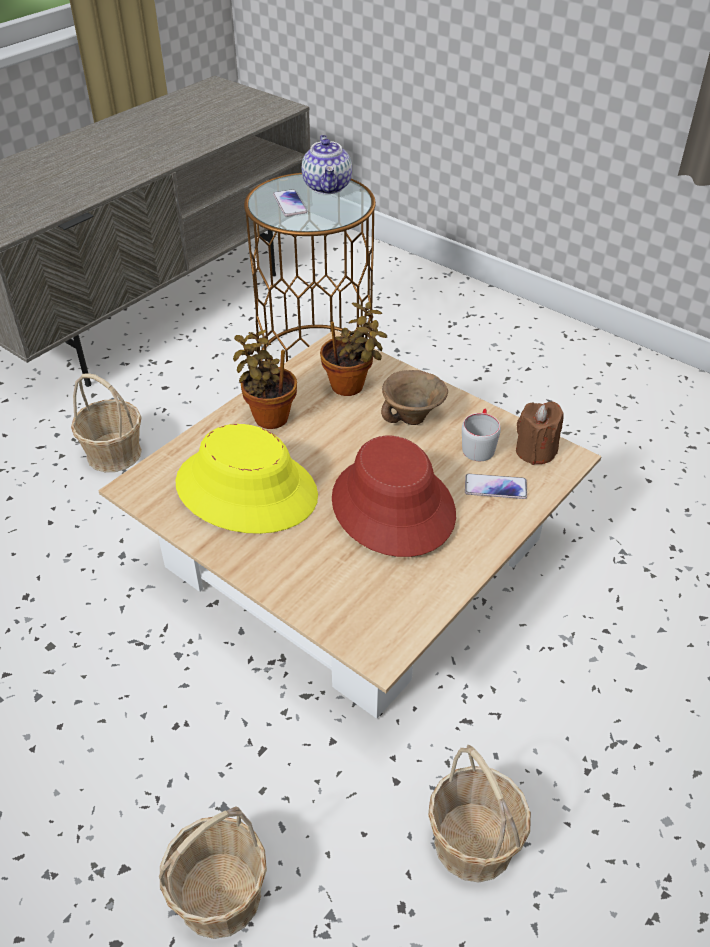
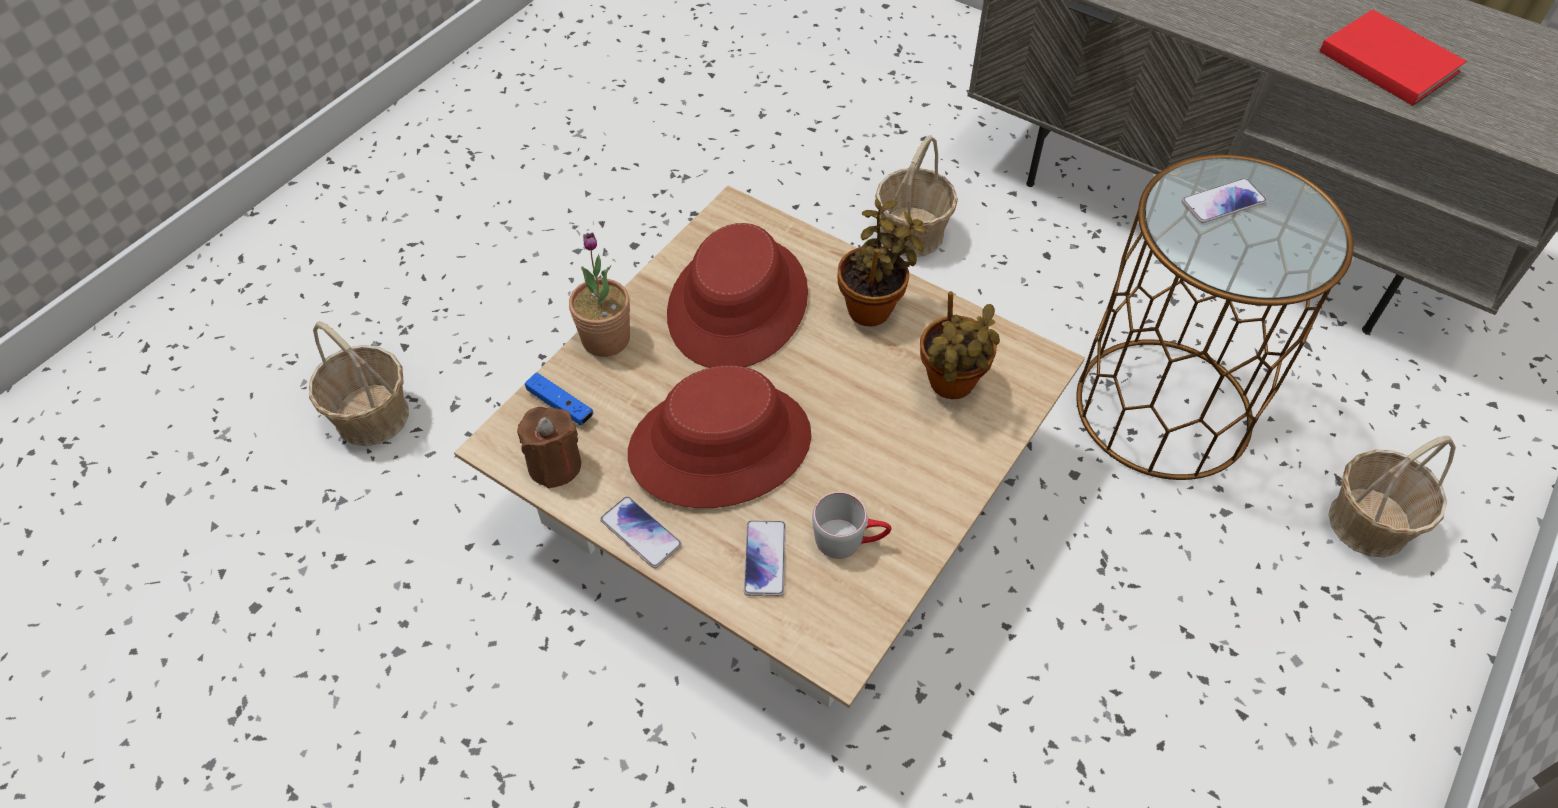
camera: 85 degrees right, 10 degrees up
(185, 133) = (1387, 59): none -> red book
(247, 489) = (738, 304): yellow hat -> red hat
(268, 577) = (606, 339): none -> potted plant
(328, 187) = (1299, 240): teapot -> none
(340, 609) = (560, 405): none -> blue game controller
(412, 418) = (895, 459): brown bowl -> none
(473, 843) = (394, 619): basket -> basket (1367, 523)
(474, 555) = (640, 533): none -> phone
(535, 451) = (846, 612): brown candle -> brown candle (555, 465)

